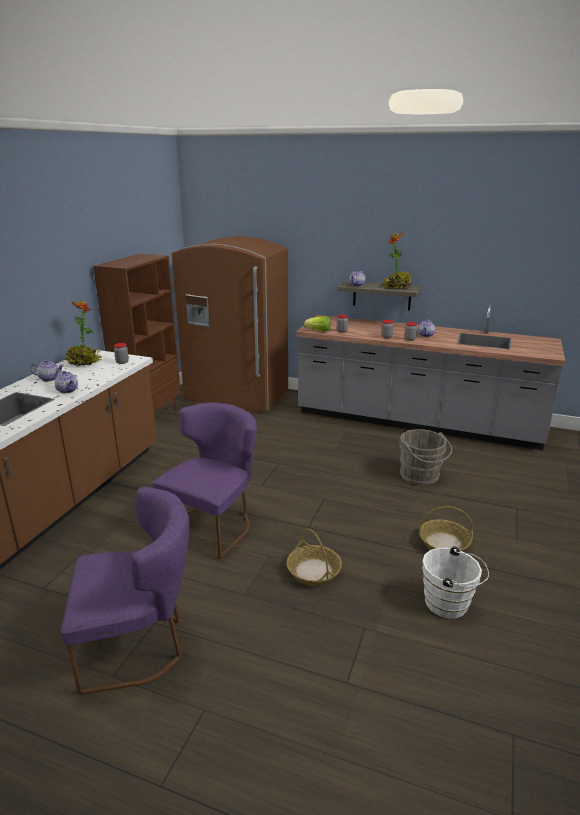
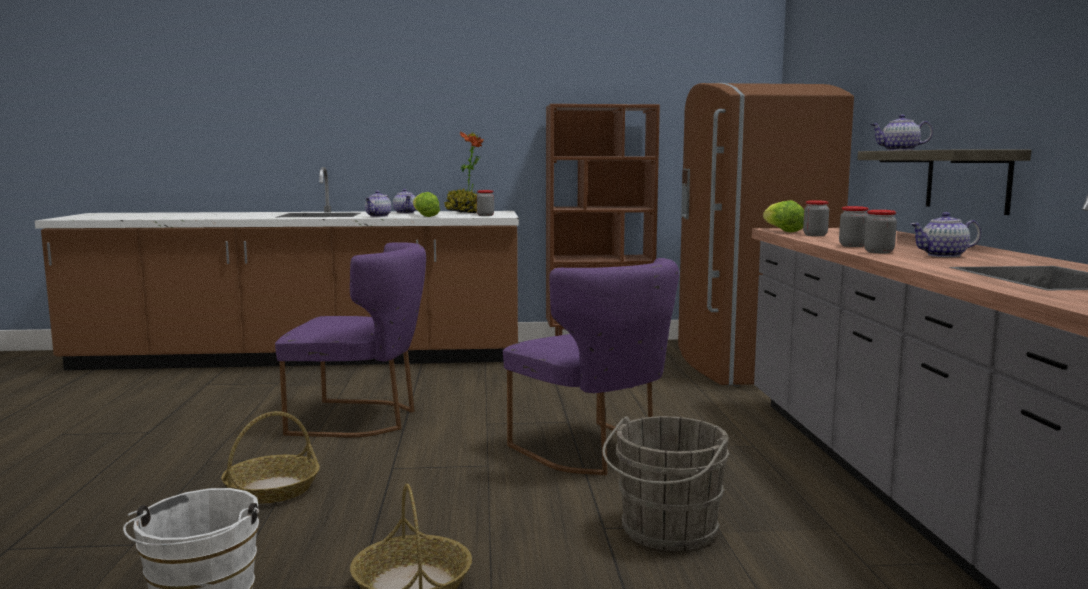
camera: 65 degrees right, 15 degrees down
(96, 378) = (424, 216): none -> lettuce
(139, 645) = (109, 433): purple chair -> purple chair (595, 452)
(396, 287) = (962, 149): potted plant -> none

